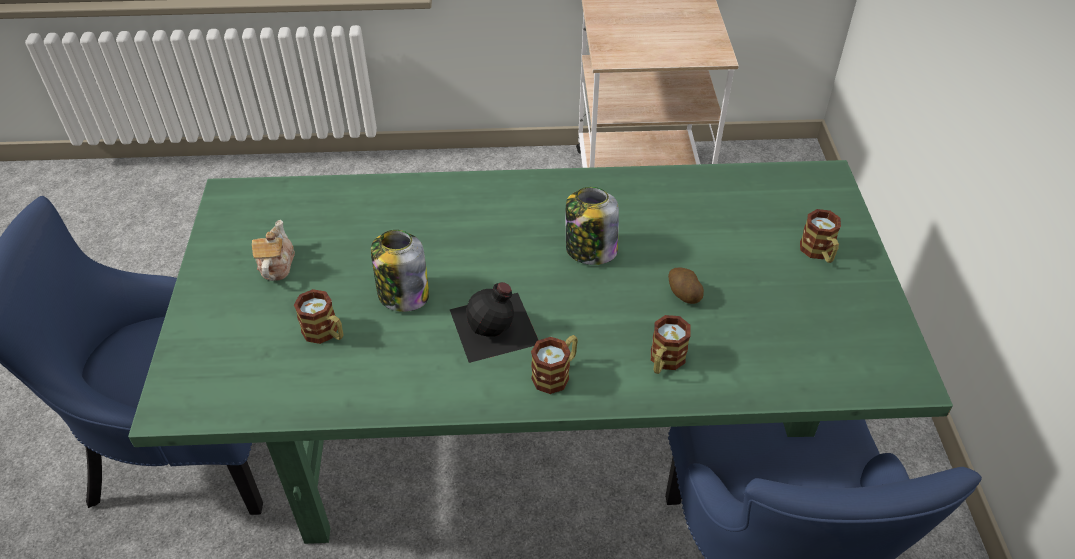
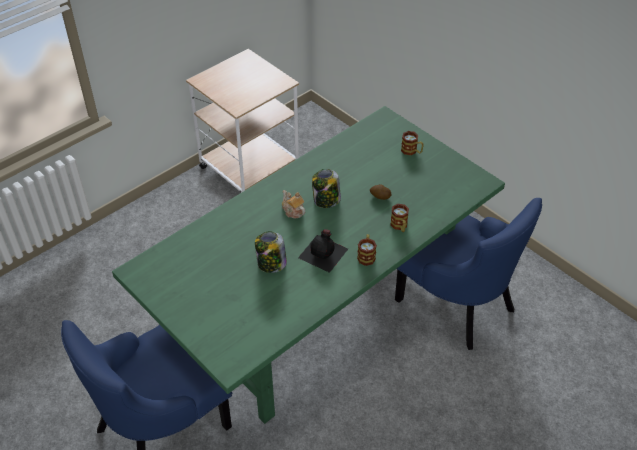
camera: 40 degrees left, 0 degrees up
(276, 265) = (200, 286): teapot -> teapot (293, 211)
(325, 333) = (258, 298): mug -> none

